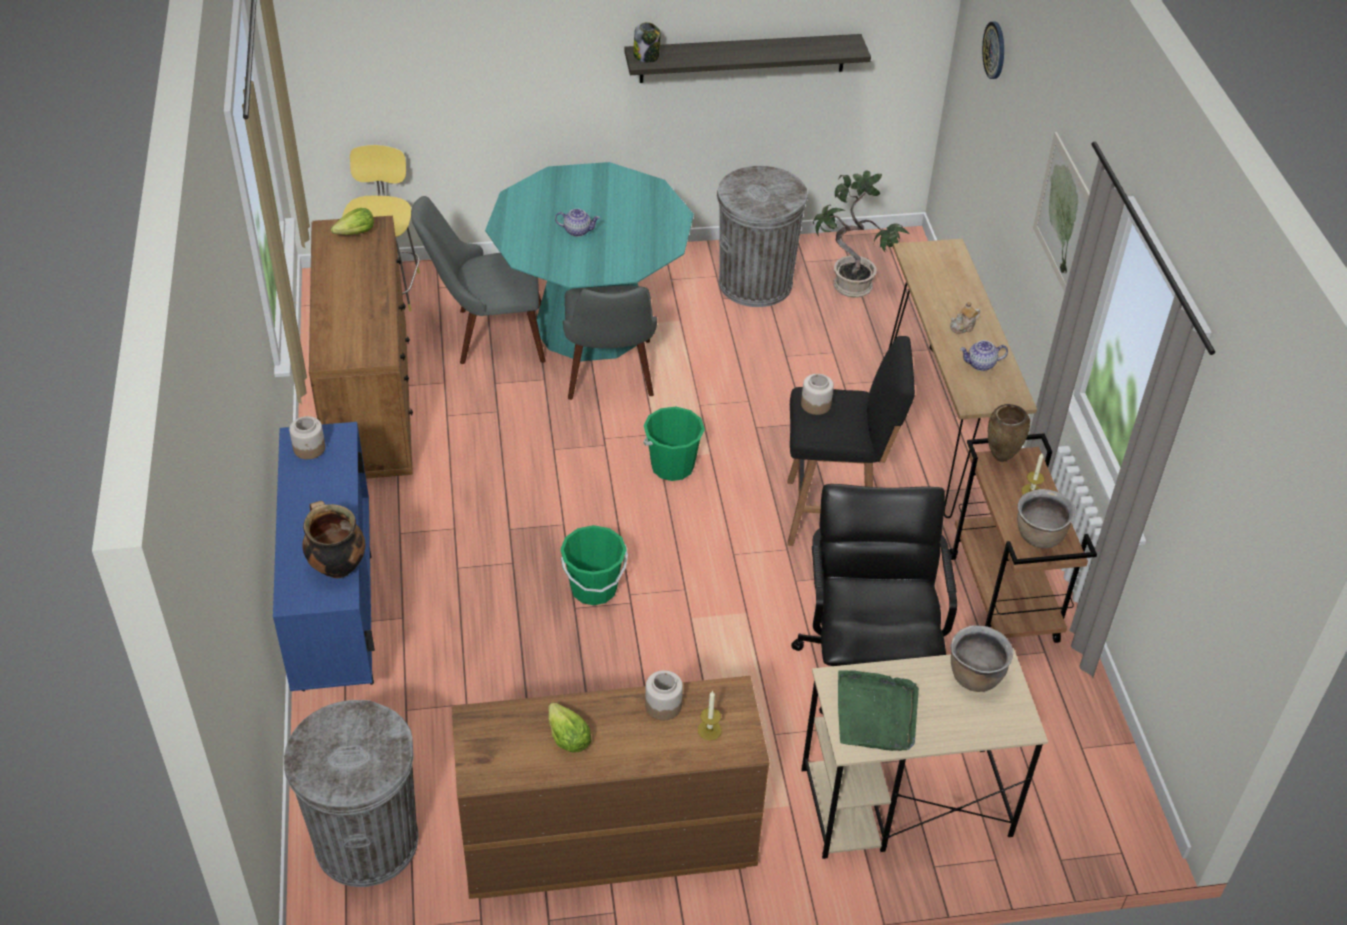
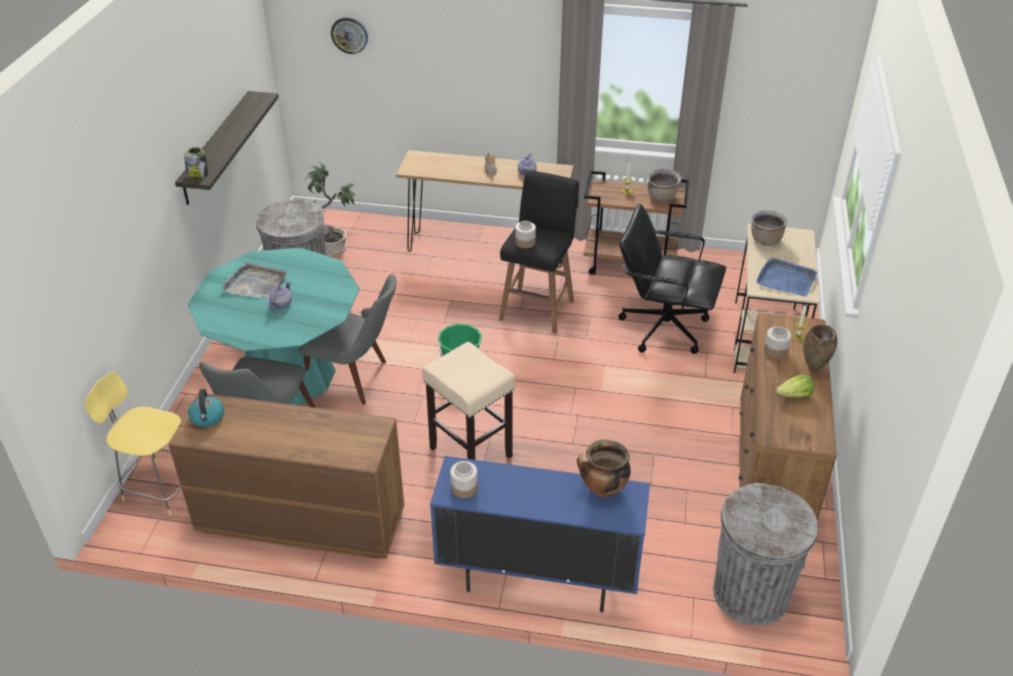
camera: 70 degrees left, 5 degrees down
(356, 233) = (207, 418): lettuce -> kettle
(523, 512) = (470, 451): none -> beige stool
(594, 588) = (558, 430): green bucket -> none
(605, 201) = (255, 283): none -> grey tray
(876, 714) = (786, 279): green tray -> blue tray
(1000, 459) = (596, 194): brown vase -> brown vase (814, 369)
(1063, 215) = (508, 65): picture -> none

